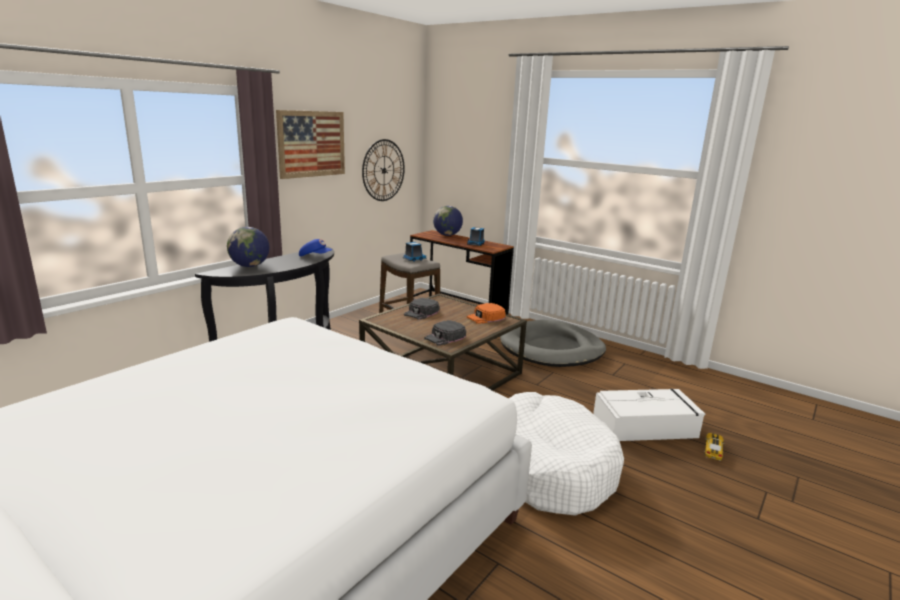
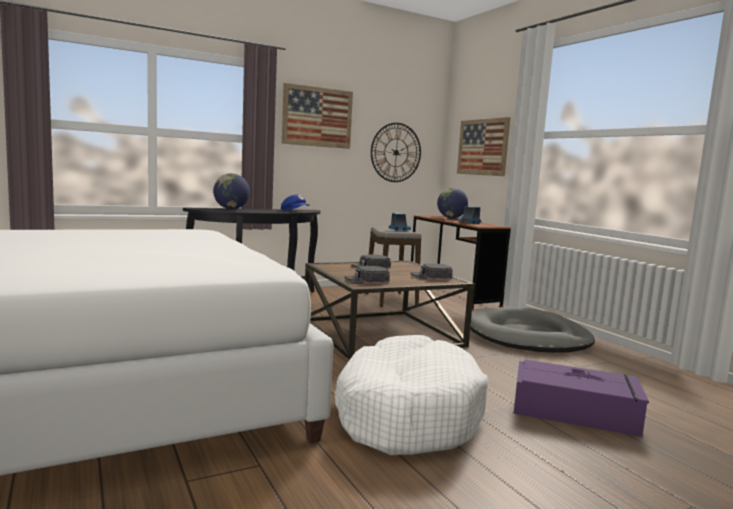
camera: 25 degrees right, 10 degrees down
(470, 163) = (482, 147): none -> picture
(485, 317) = (431, 276): orange cap -> black cap
(646, 425) = (576, 411): white storage box -> purple storage box
(713, 450) = (651, 451): toy car -> none

